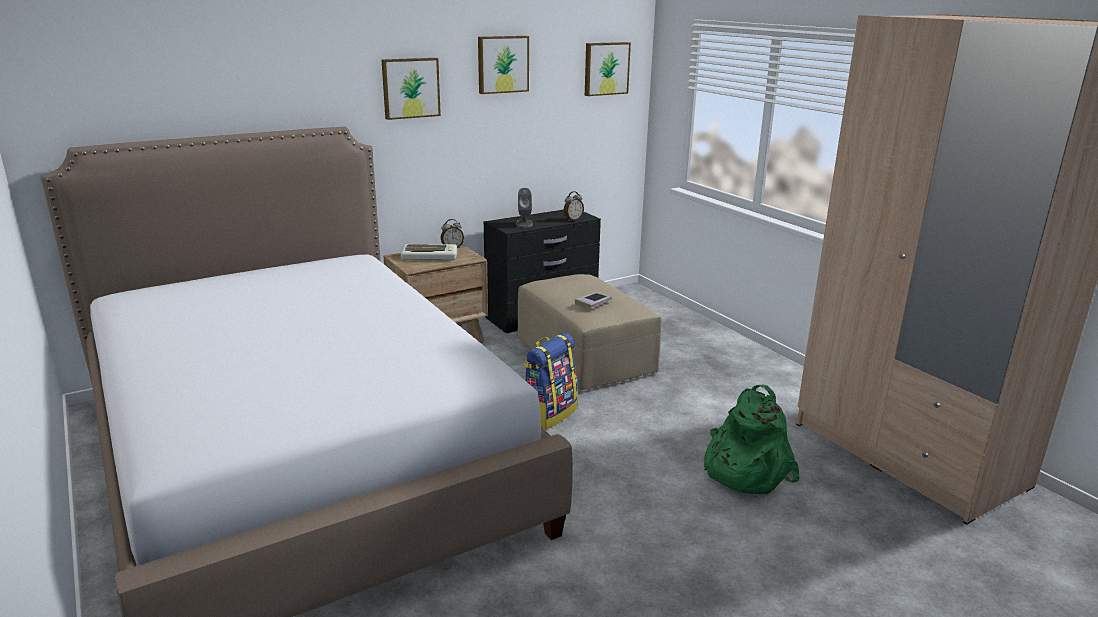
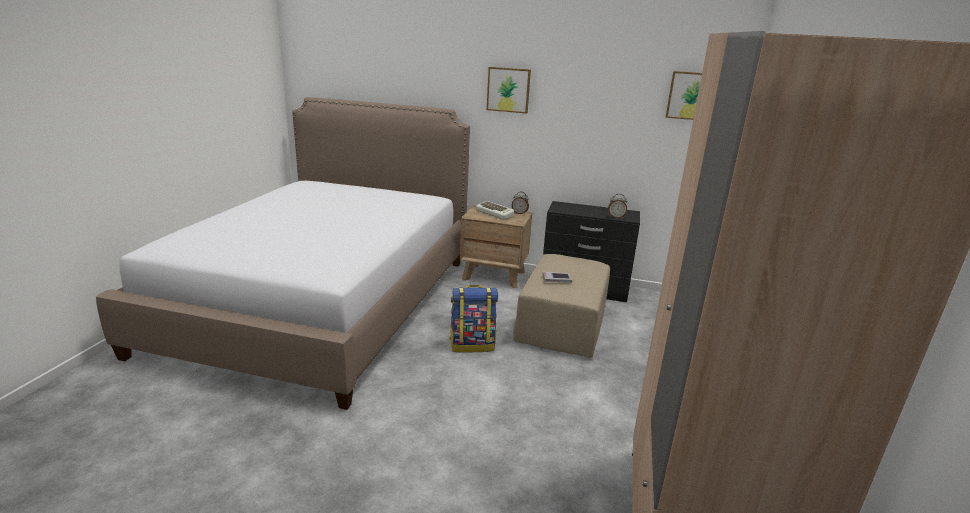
camera: 45 degrees right, 0 degrees up
(502, 64) = (587, 80): picture -> none
(524, 223) = (574, 209): grey speaker -> none
(743, 470) = (524, 452): green backpack -> none

